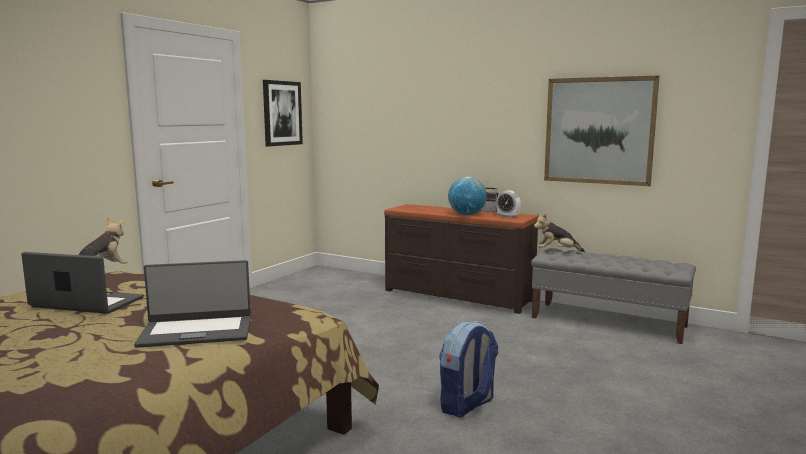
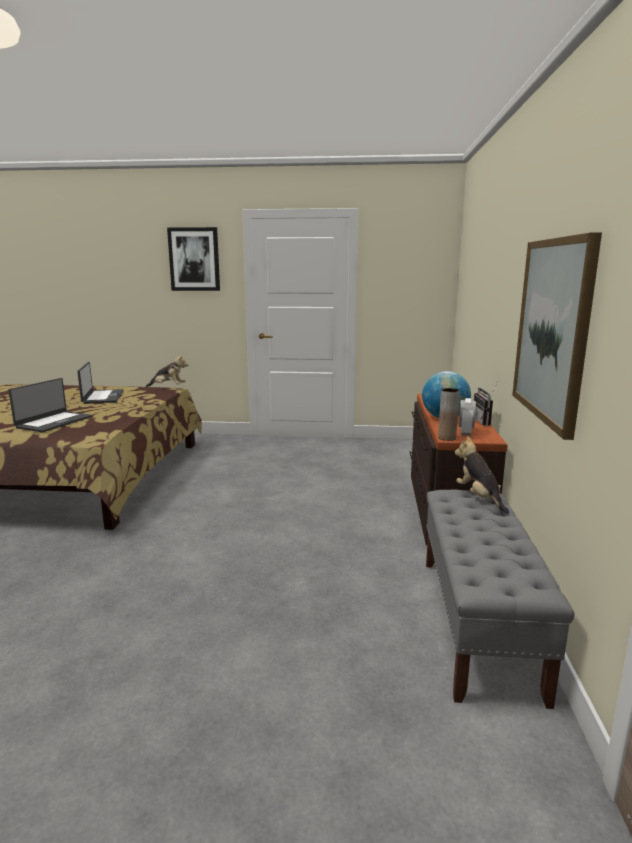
camera: 65 degrees right, 5 degrees up
(196, 331) = (53, 422): laptop -> laptop turned 120 degrees counterclockwise
(282, 113) = (408, 283): picture -> picture (194, 259)
(467, 405) = (166, 565): backpack -> none
(517, 220) = (447, 438): none -> brown vase

